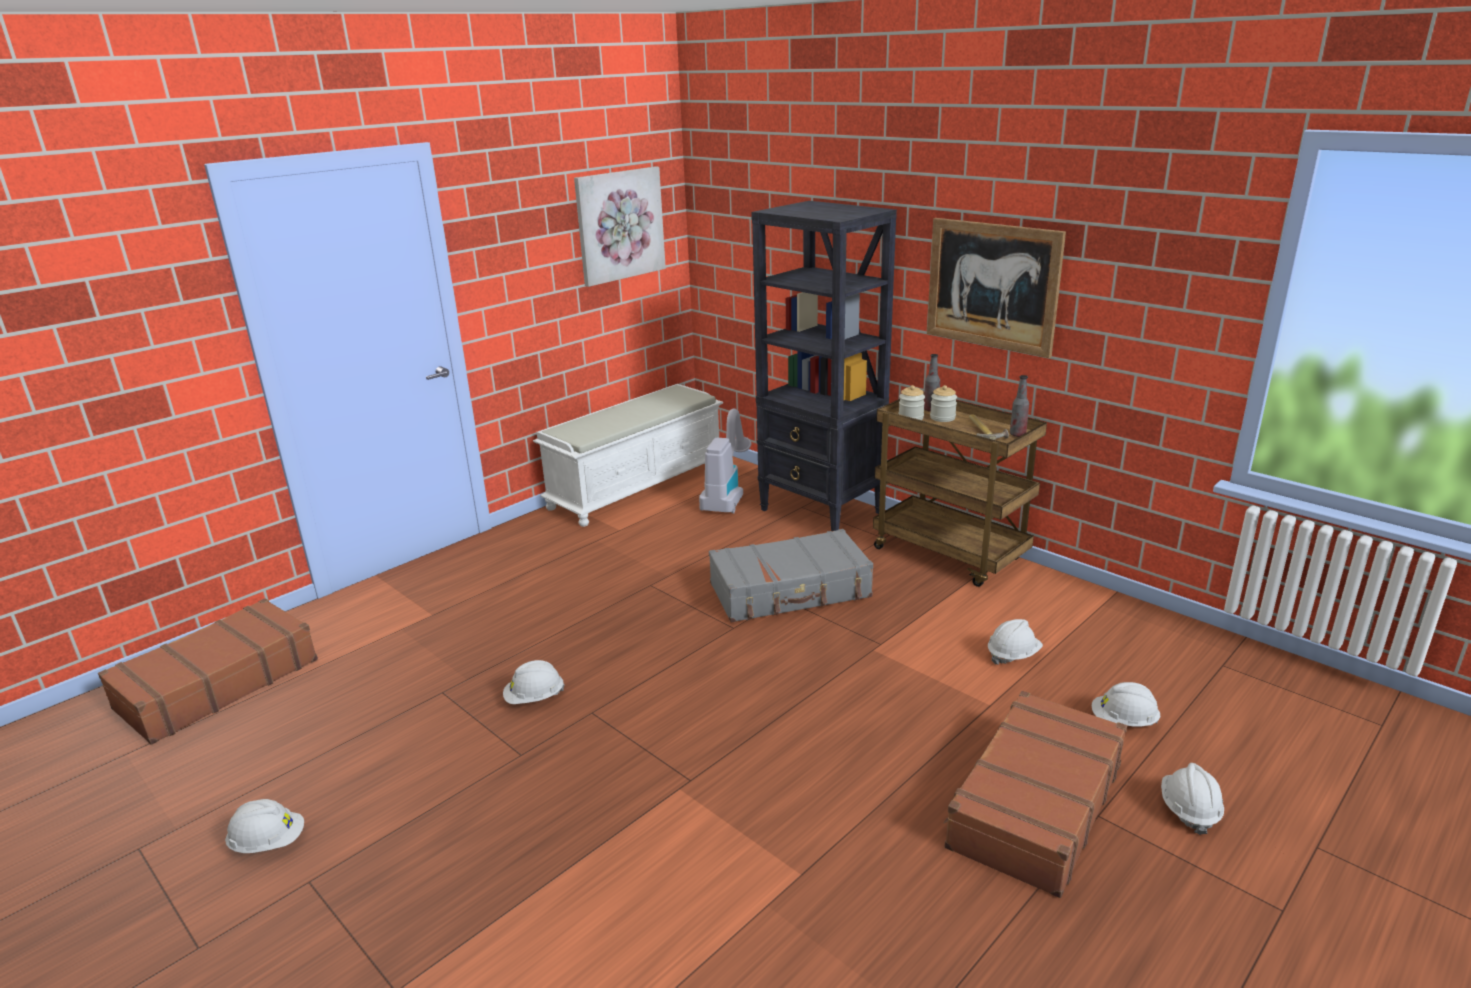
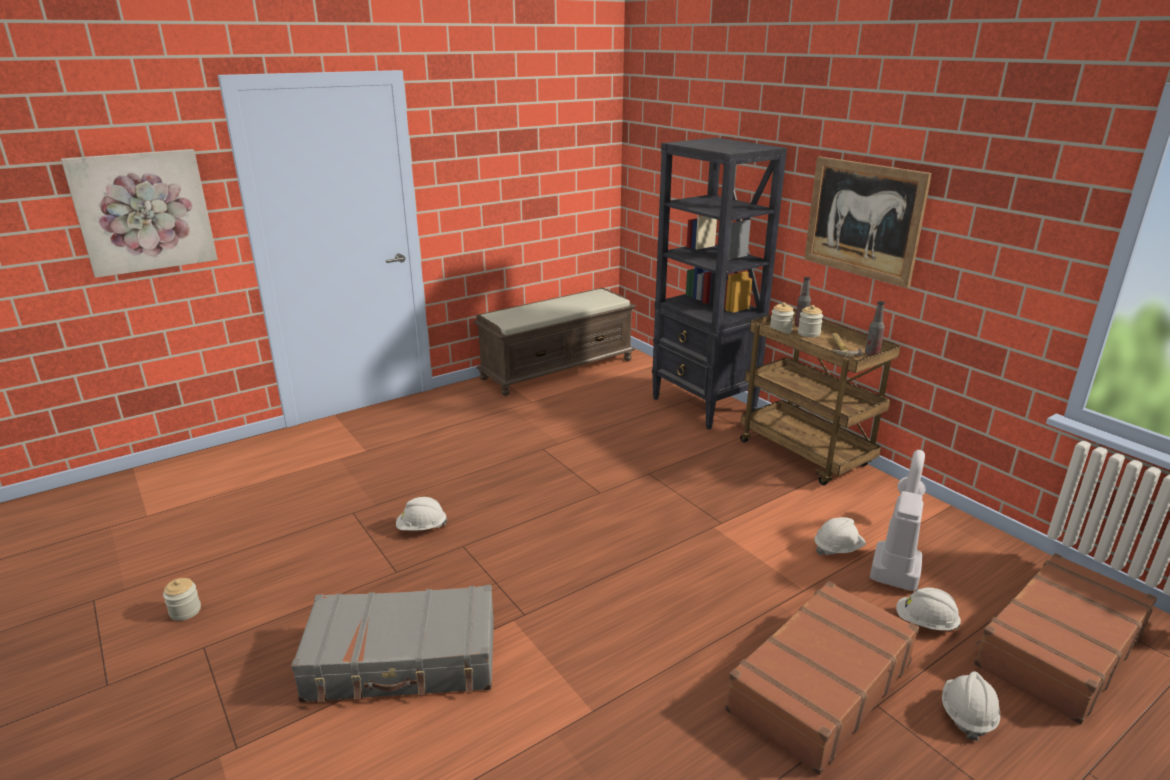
camera: 10 degrees right, 0 degrees up
(217, 684) = (192, 483): brown suitcase -> brown suitcase (1057, 648)
(268, 842) = (185, 611): white hard hat -> jar
(619, 225) = (561, 151): picture -> picture (143, 211)
(637, 486) = (558, 368): white bench -> brown bench
(727, 495) = (628, 383): vacuum cleaner -> vacuum cleaner (897, 556)
(790, 591) = (657, 468): grey suitcase -> grey suitcase (403, 660)

